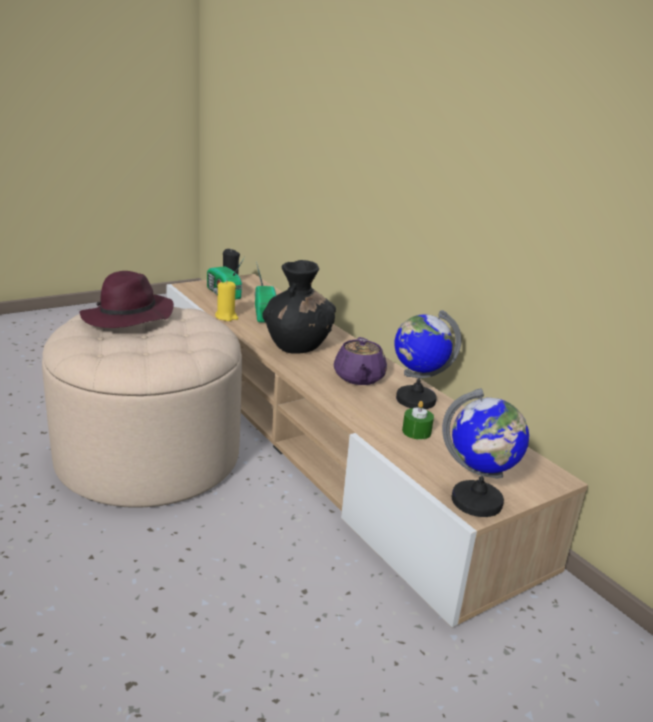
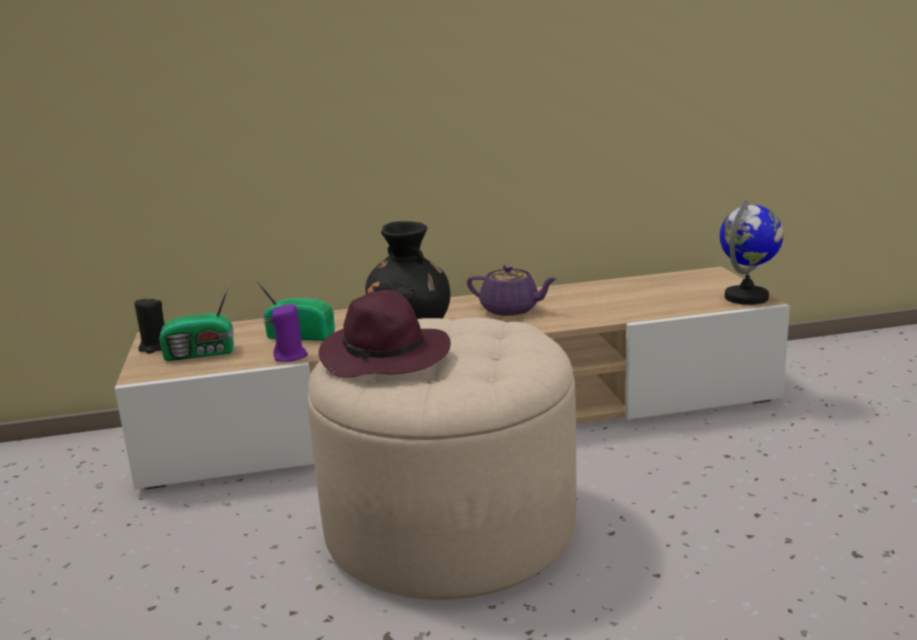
camera: 65 degrees left, 5 degrees down
(226, 317) = (290, 356): yellow candle -> purple candle
(415, 399) = (567, 295): globe -> none
(416, 431) = (630, 301): green candle -> none

